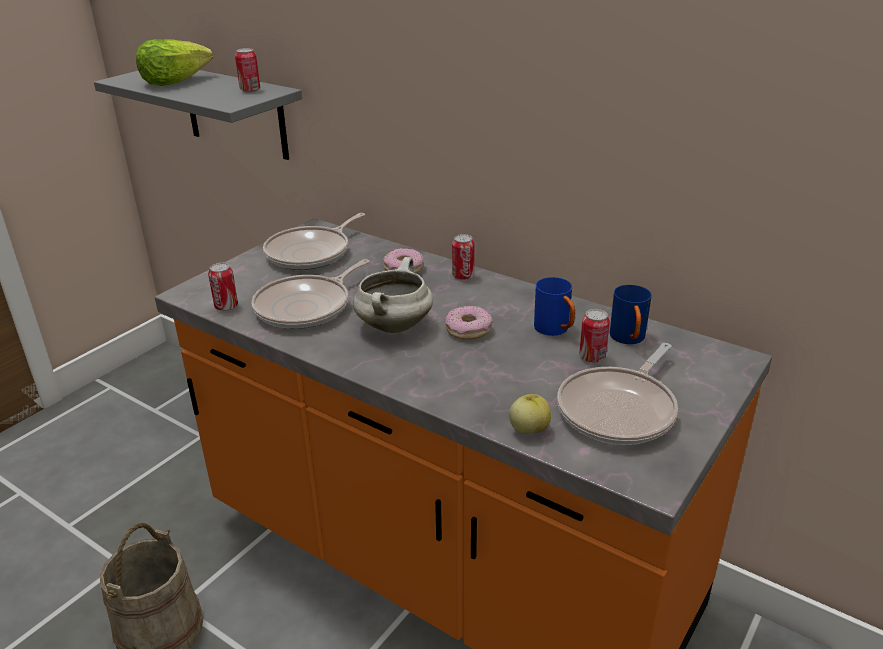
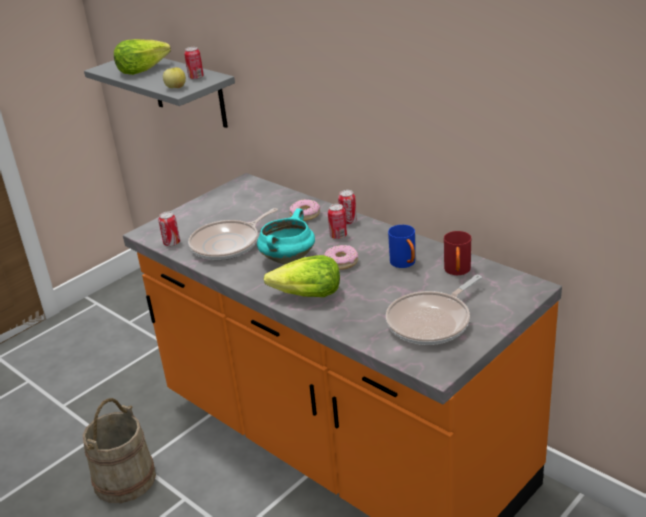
camera: 10 degrees right, 0 degrees up
(311, 253) = (239, 202): frying pan -> none
(394, 325) = (288, 258): white cooking pot -> turquoise cooking pot
(433, 376) = (307, 295): none -> lettuce
(529, 429) = (363, 333): apple -> apple (176, 87)
(592, 357) = (425, 284): can -> can (338, 236)
(629, 339) = (457, 272): blue mug -> red mug

